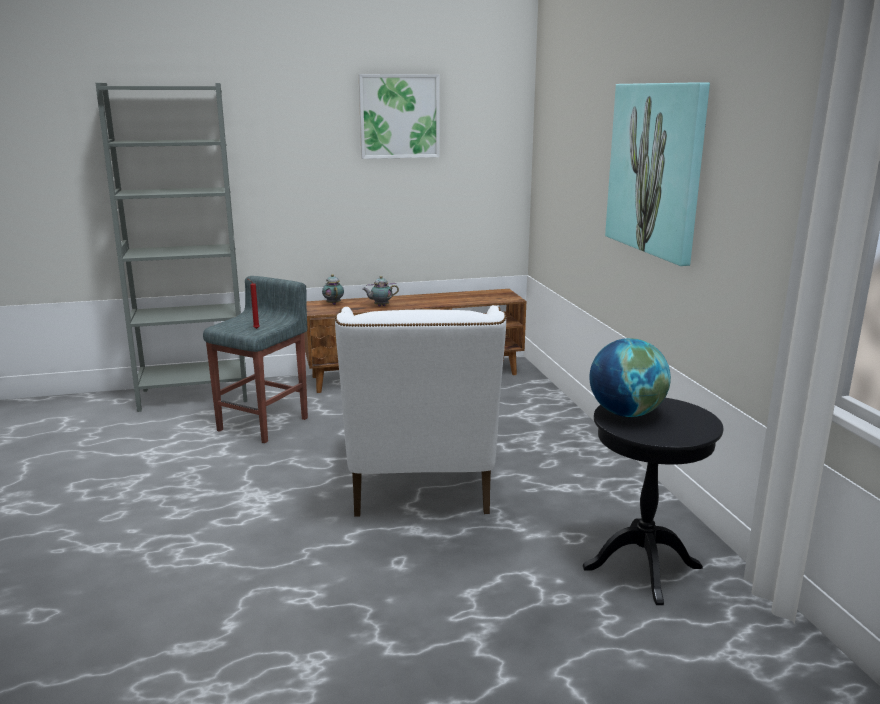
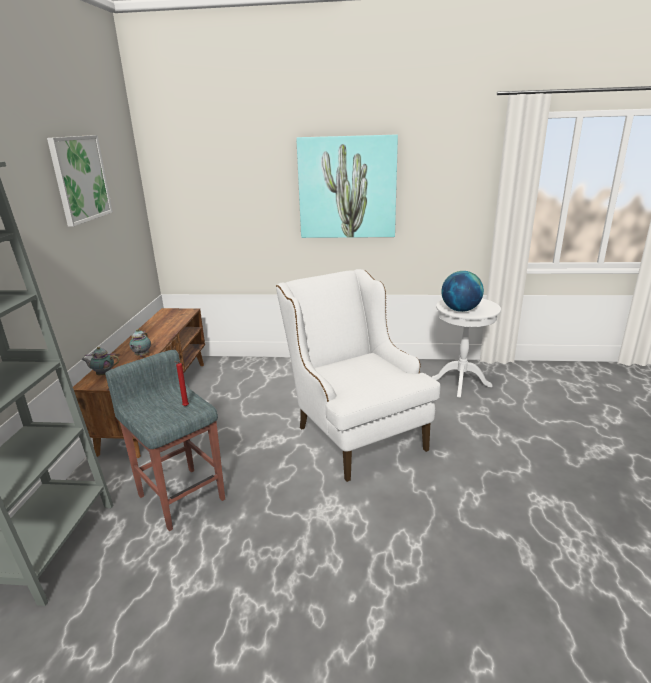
camera: 70 degrees left, 5 degrees up
(421, 490) = (354, 431): white armchair -> white armchair turned 135 degrees counterclockwise
(642, 567) = (461, 382): black side table -> white side table

